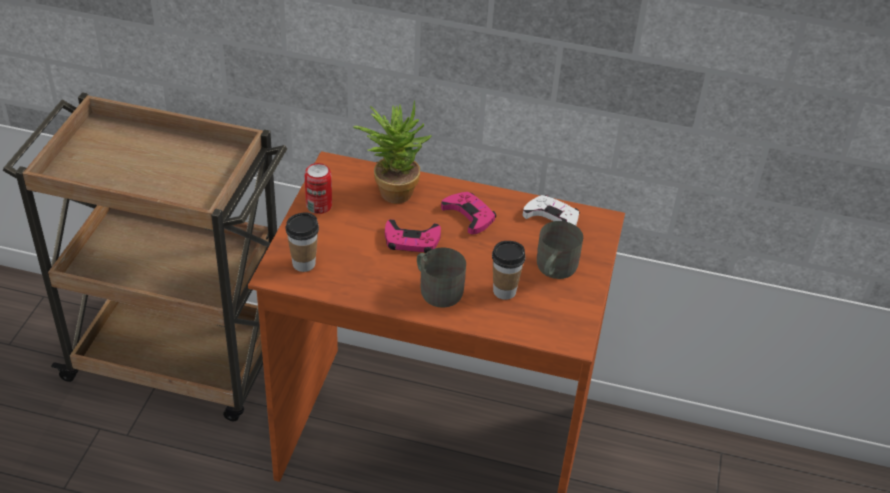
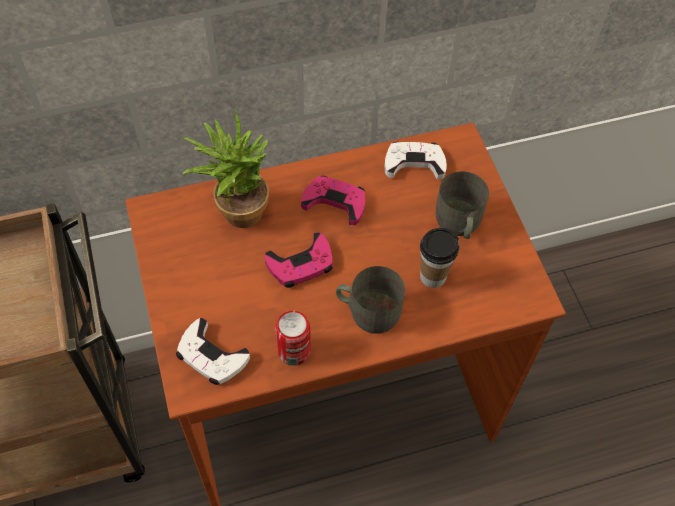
camera: 30 degrees left, 15 degrees up
(304, 264) = (211, 356): cup -> white game controller
(319, 206) = (174, 272): can -> can (294, 351)

